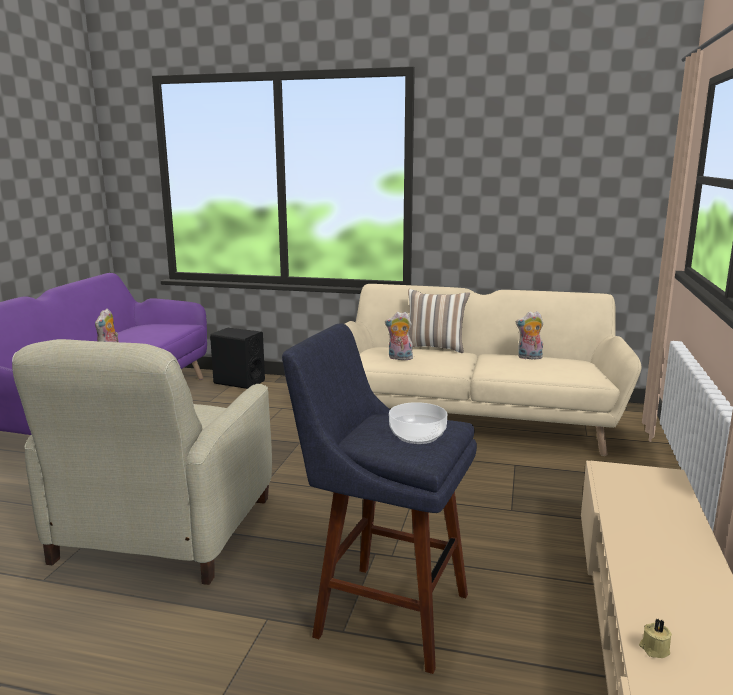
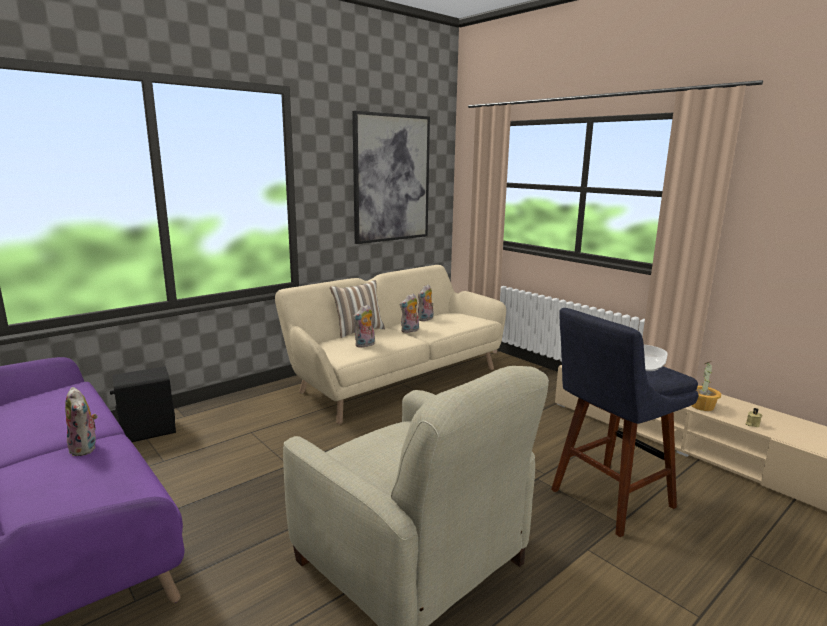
camera: 55 degrees left, 0 degrees up
(480, 362) = (410, 331): none -> plush toy
(554, 170) = (391, 178): none -> picture
(646, 590) = (702, 406): none -> potted plant

